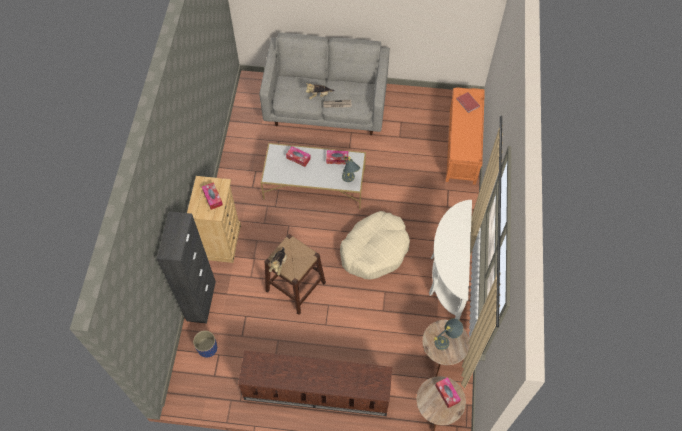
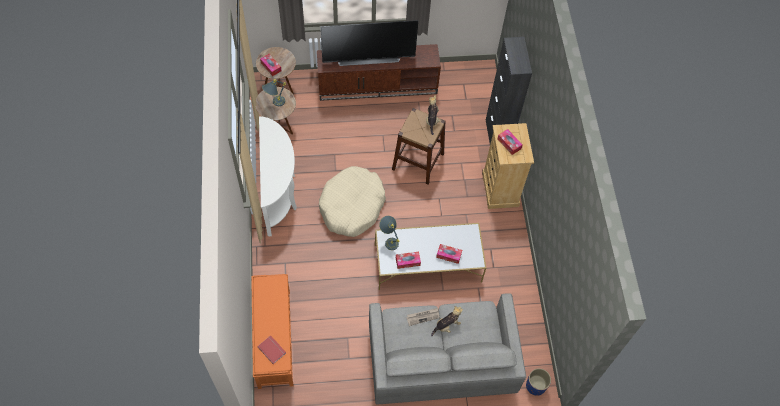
camera: 165 degrees right, 0 degrees up
(207, 348) = (477, 102): blue planter -> blue planter (535, 386)
(327, 378) = (368, 57): none -> television

